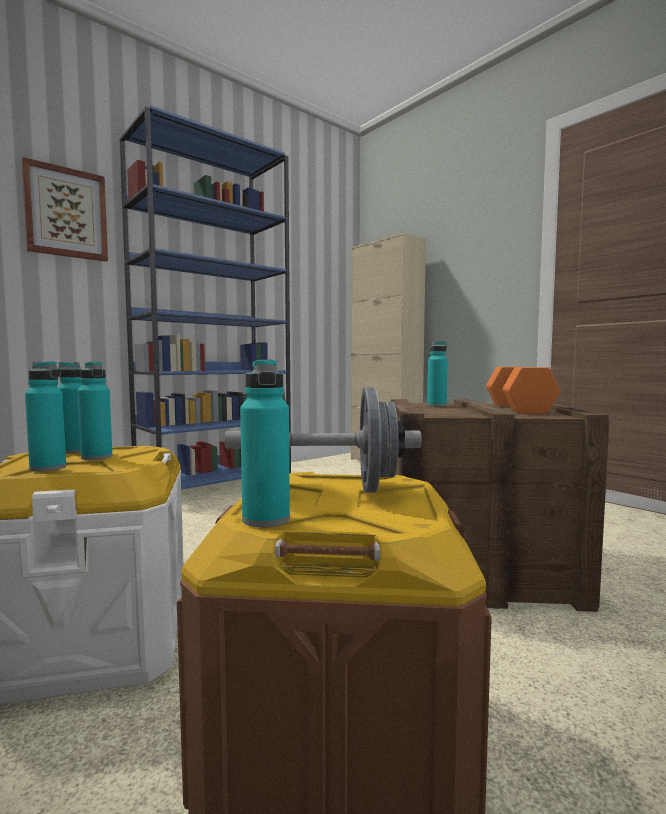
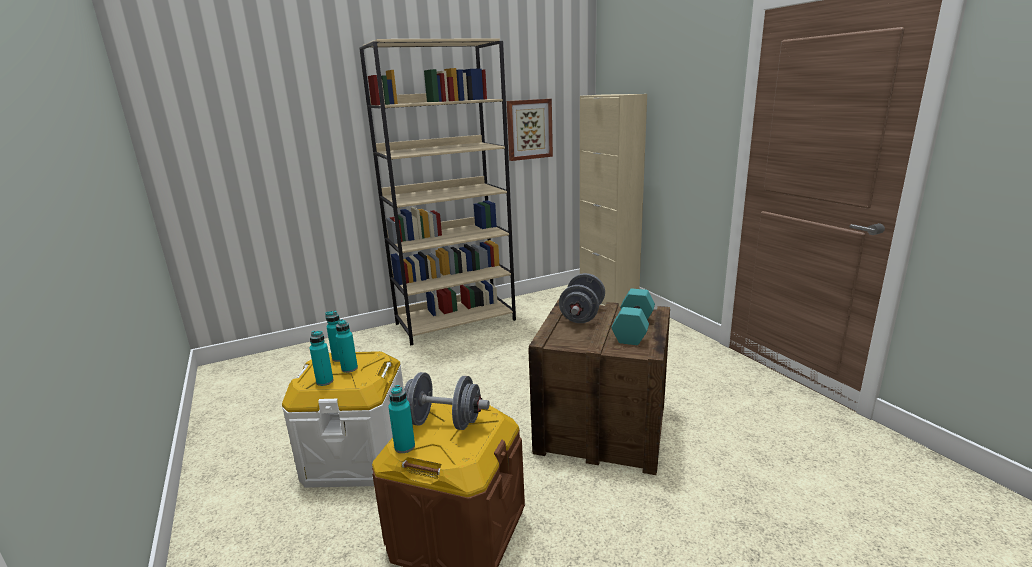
camera: 15 degrees right, 15 degrees up
(66, 213) = (326, 122): picture -> picture (529, 129)
(215, 484) = (456, 321): blue bookcase -> beige bookcase
(436, 405) = (582, 315): turquoise bottle -> grey dumbbell
(516, 408) = (632, 329): orange dumbbell -> turquoise dumbbell

